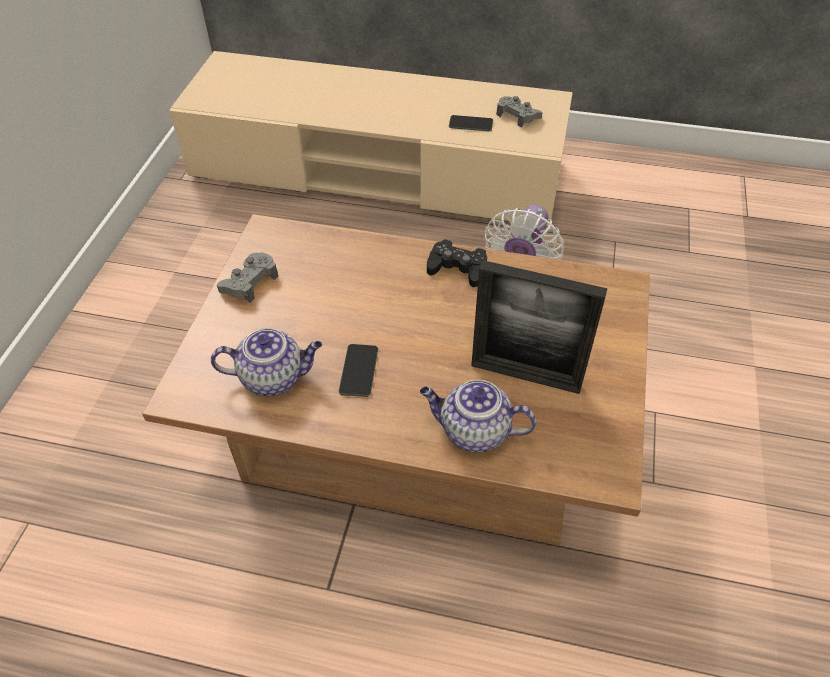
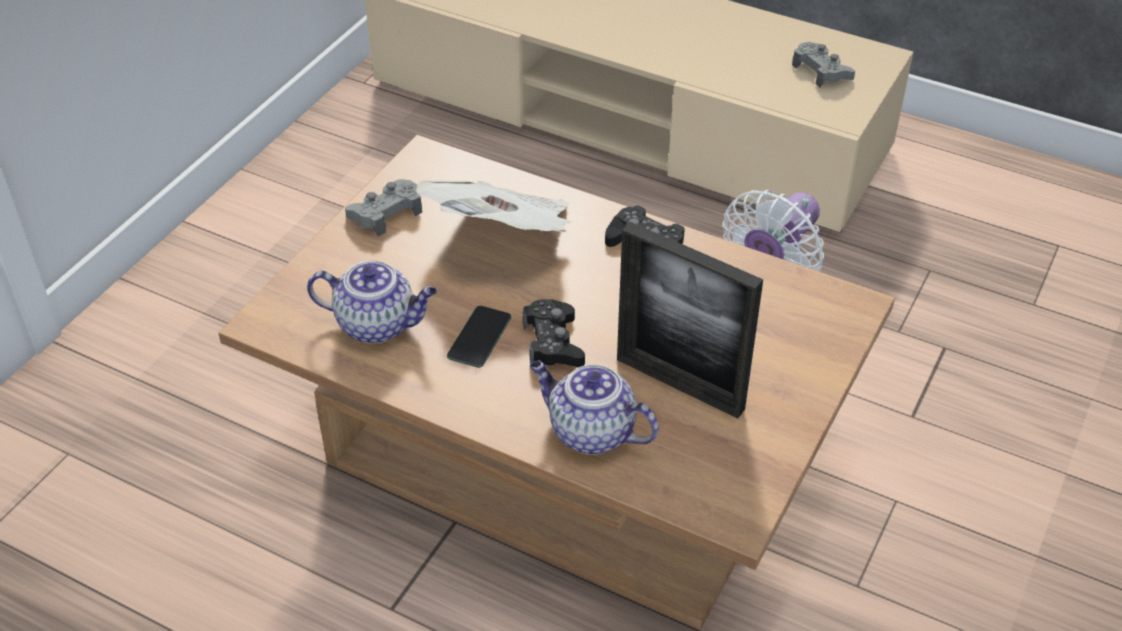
camera: 15 degrees right, 5 degrees down
(348, 282) = (503, 236): none -> newspaper
(417, 362) = (553, 343): none -> black game controller
(470, 124) = (751, 71): phone -> none

